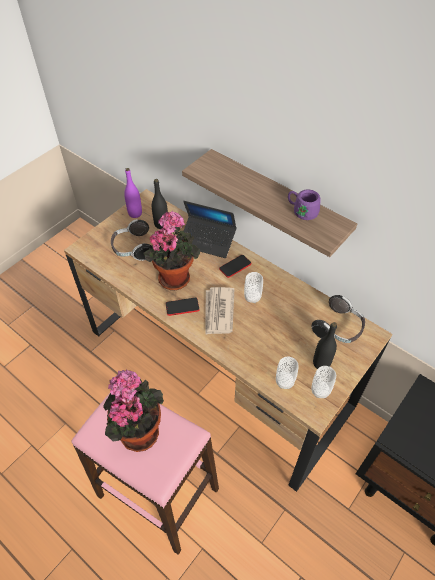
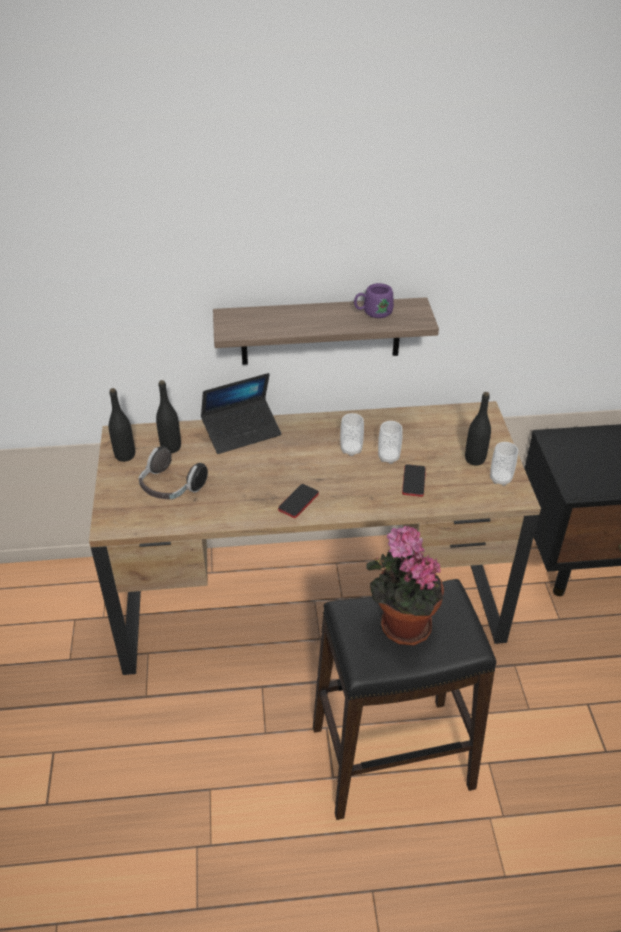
camera: 45 degrees left, 10 degrees down
(135, 213) = (125, 455): purple bottle -> black bottle
(157, 492) = (391, 758): pink stool -> black stool
(175, 276) = (253, 482): potted plant -> none
(218, 312) = (338, 482): newspaper -> none
(235, 266) = (300, 435): phone -> phone (414, 481)
(284, 381) = (466, 493): cup -> cup (388, 457)
(338, 328) = (453, 425): headphones -> none

